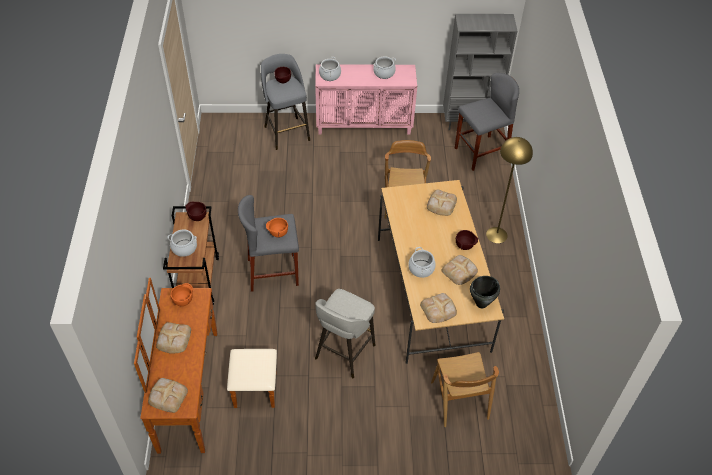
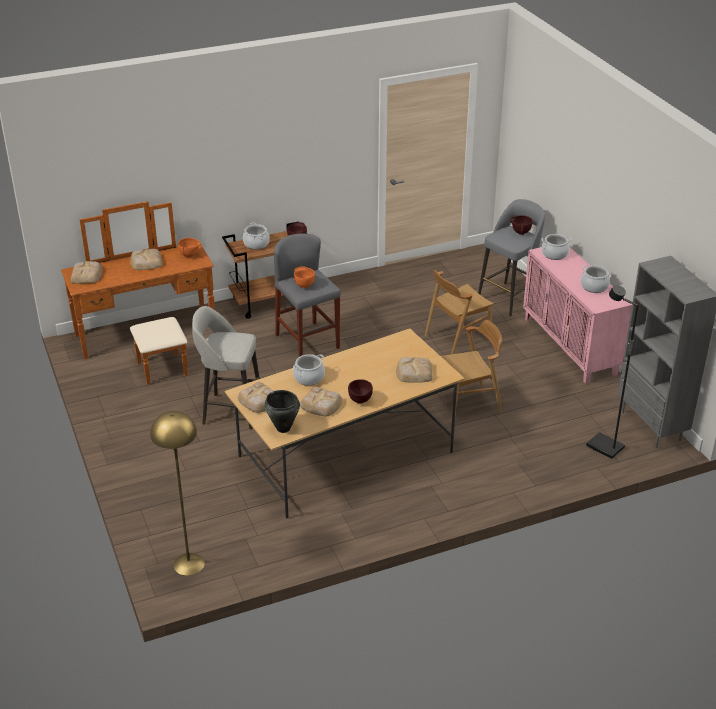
camera: 70 degrees right, 15 degrees down
(459, 400) = (208, 505): brown chair -> brown chair (457, 339)
(481, 153) = (604, 447): grey stool -> black floor lamp
(496, 235) = (471, 488): yellow floor lamp -> yellow floor lamp (189, 564)

